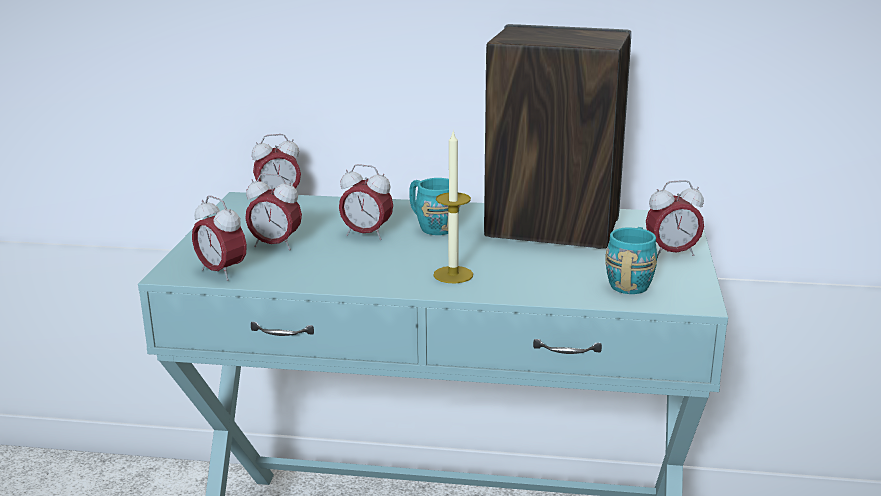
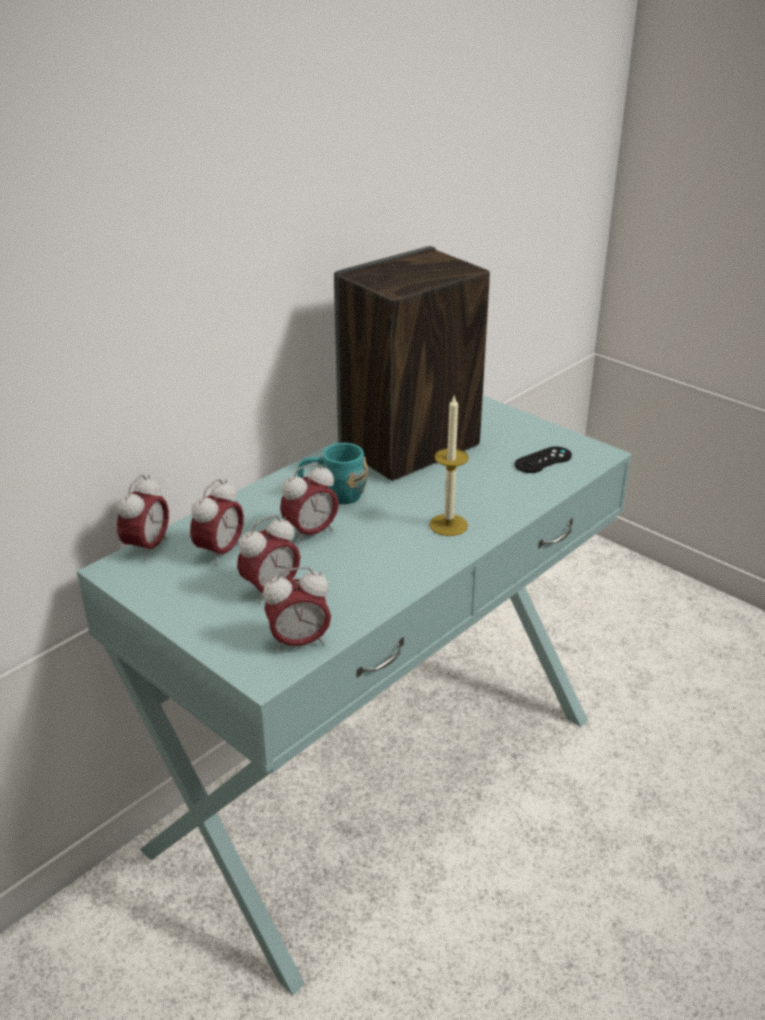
camera: 55 degrees left, 10 degrees up
(631, 281) = (543, 460): turquoise mug -> black game controller
(671, 254) = (514, 425): alarm clock -> alarm clock (220, 552)

